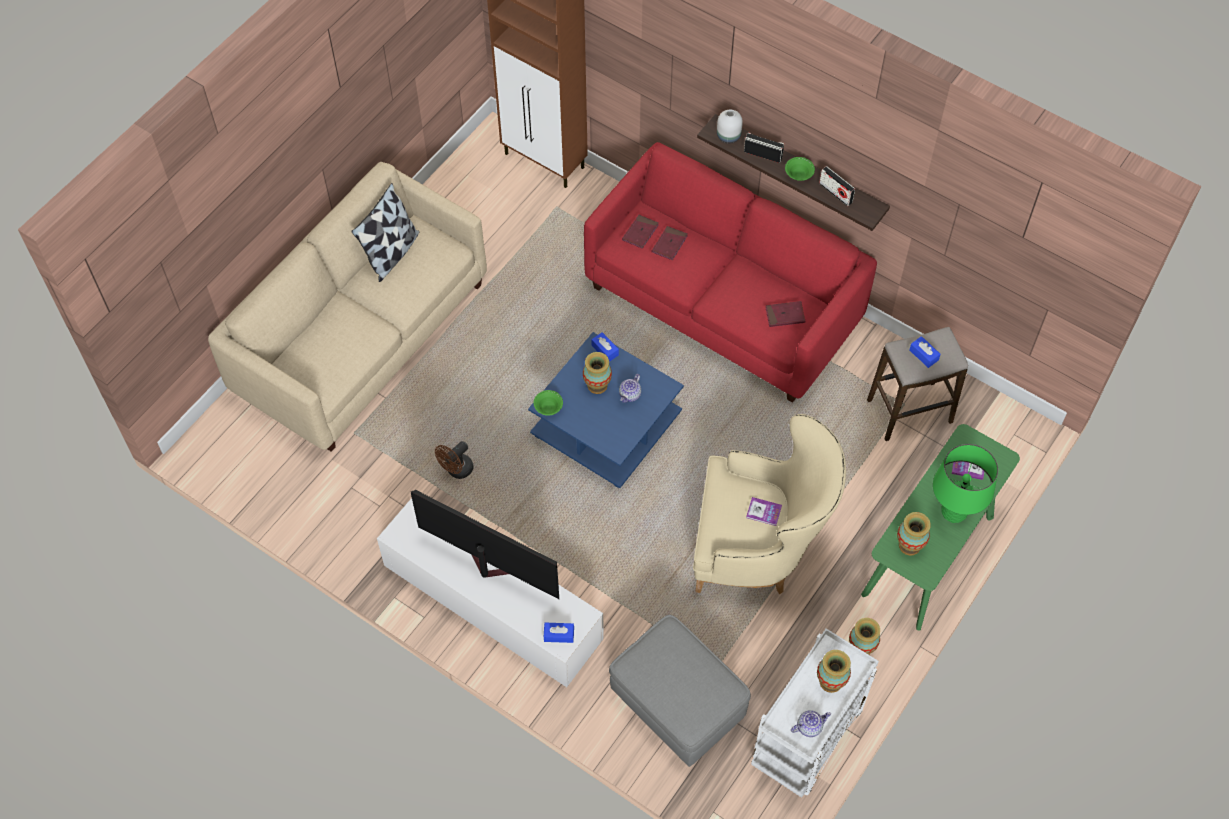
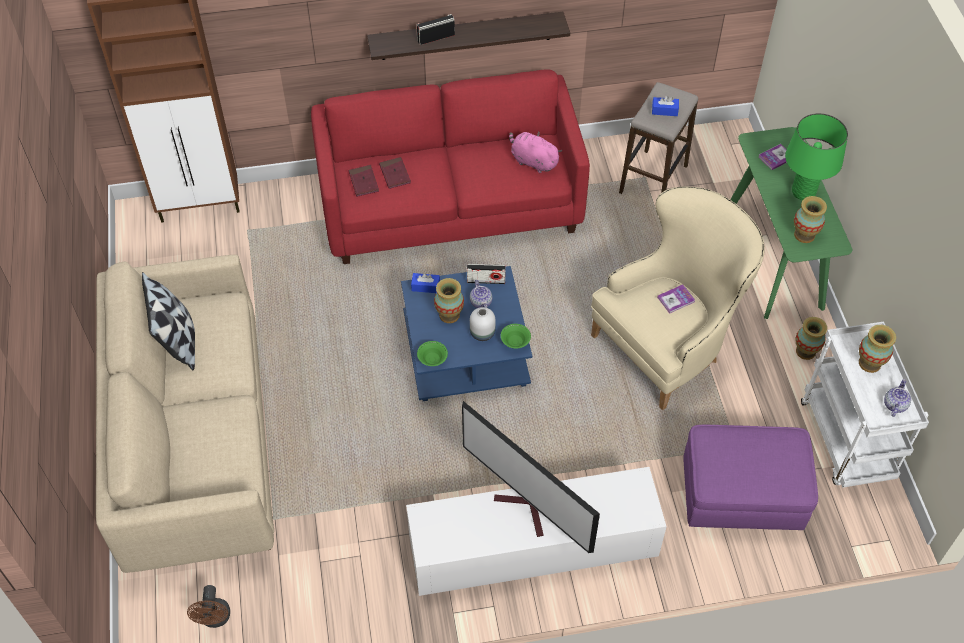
camera: 45 degrees left, 5 degrees down
(457, 471) = (391, 476): brown fan -> brown fan (215, 619)
(487, 566) = (527, 509): television -> television turned 120 degrees counterclockwise
(559, 635) = (638, 510): blue tissue box -> none
(678, 704) = (742, 496): grey ottoman -> purple ottoman
(728, 136) = (396, 43): white vase -> white vase (482, 333)
(785, 315) = (532, 161): red book -> pink plush toy
(798, 175) = (478, 34): green bowl -> green bowl (515, 342)
(835, 193) = (517, 27): radio -> radio (486, 280)

